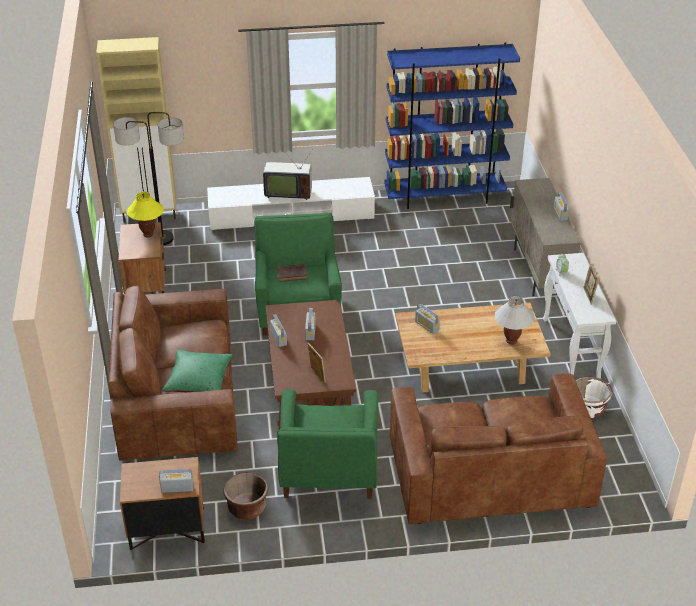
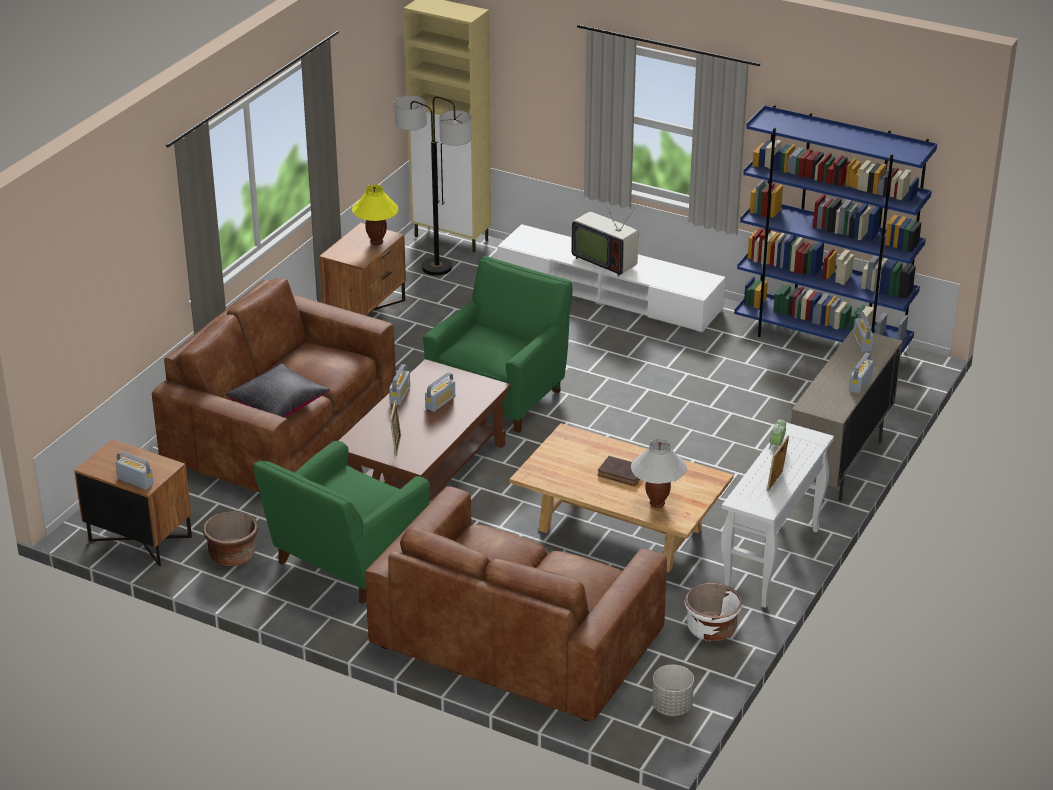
camera: 35 degrees right, 5 degrees down
(198, 380) = (278, 403): green pillow -> black pillow
(293, 274) = (488, 339): brown book -> brown book (623, 473)
(427, 326) = (579, 450): radio -> radio (862, 343)
(623, 471) = (671, 707): none -> grey planter

